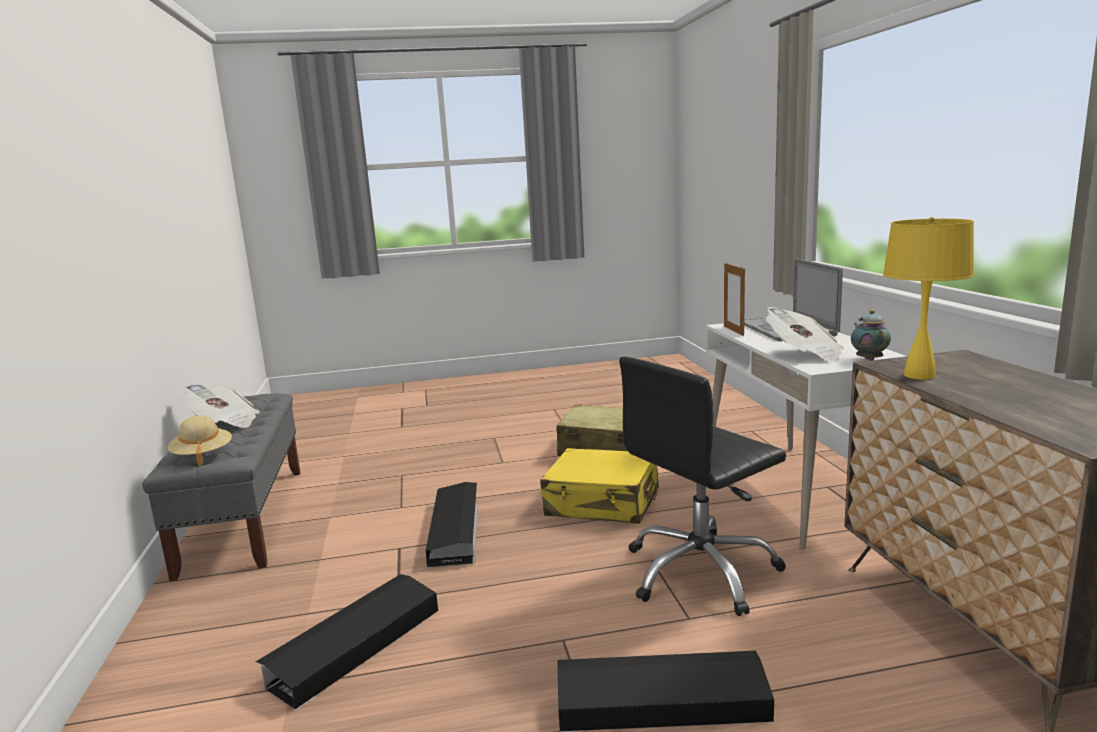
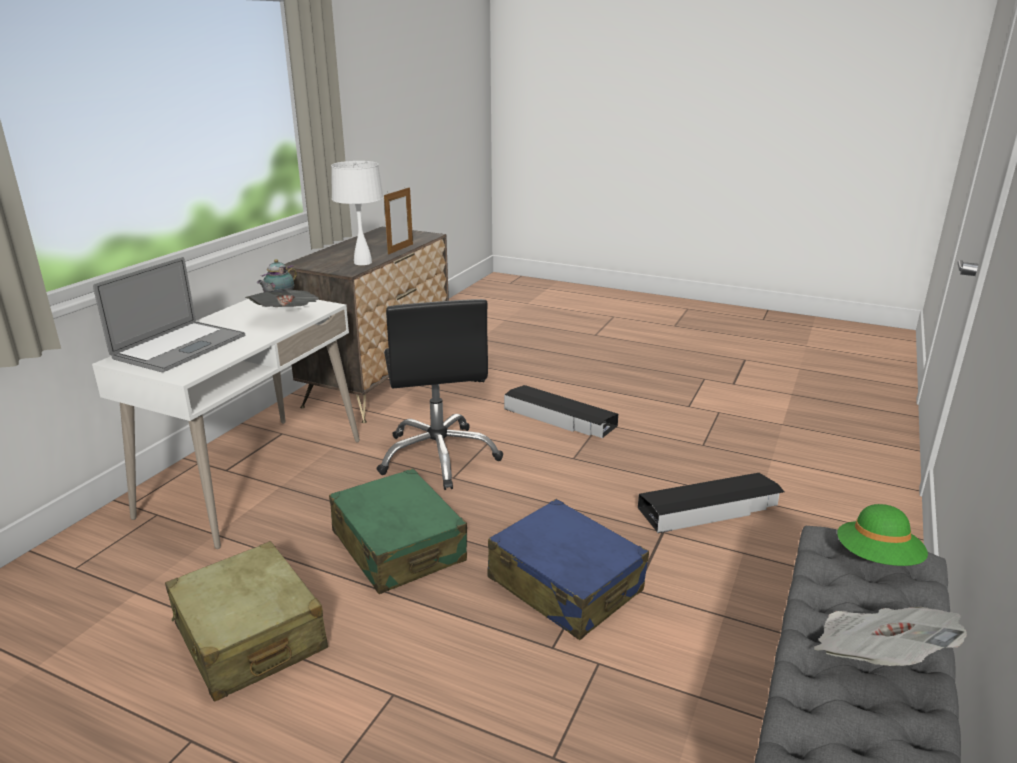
camera: 145 degrees left, 10 degrees up
(202, 455) = (877, 559): beige hat -> green hat
(455, 530) = (565, 585): black storage box -> blue suitcase
(602, 503) = (398, 547): yellow suitcase -> green suitcase
(701, 572) = (439, 456): black office chair -> black office chair turned 75 degrees clockwise
(733, 331) = (210, 363): picture frame -> picture frame (400, 249)
(918, 375) = (362, 263): yellow table lamp -> white table lamp

